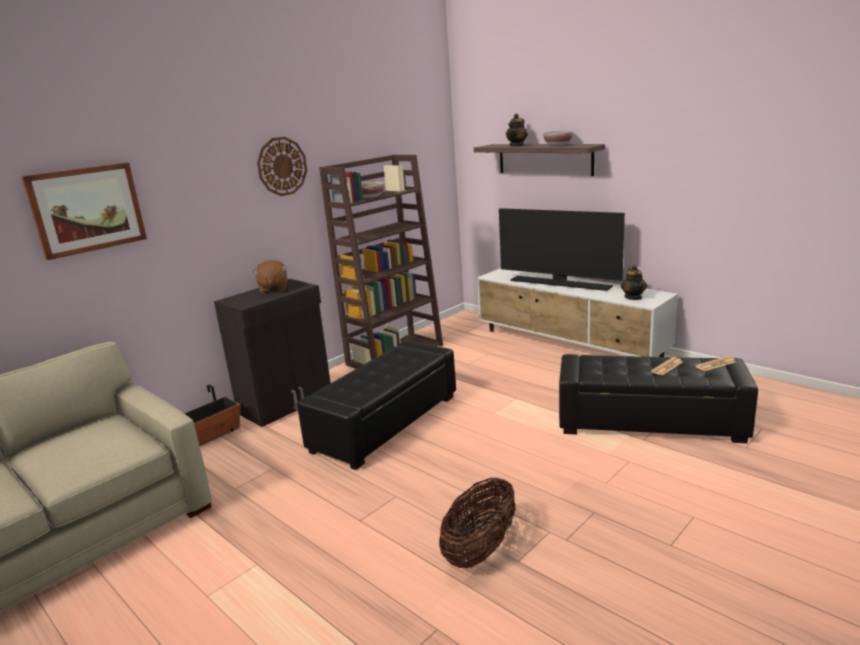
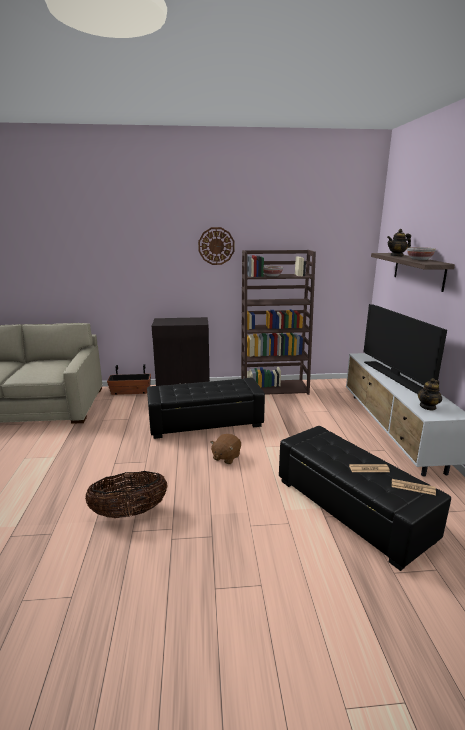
camera: 40 degrees right, 0 degrees up
(87, 209) = (93, 253): picture -> none
(273, 289) = (187, 320): brown plush toy -> brown plush toy (226, 457)

